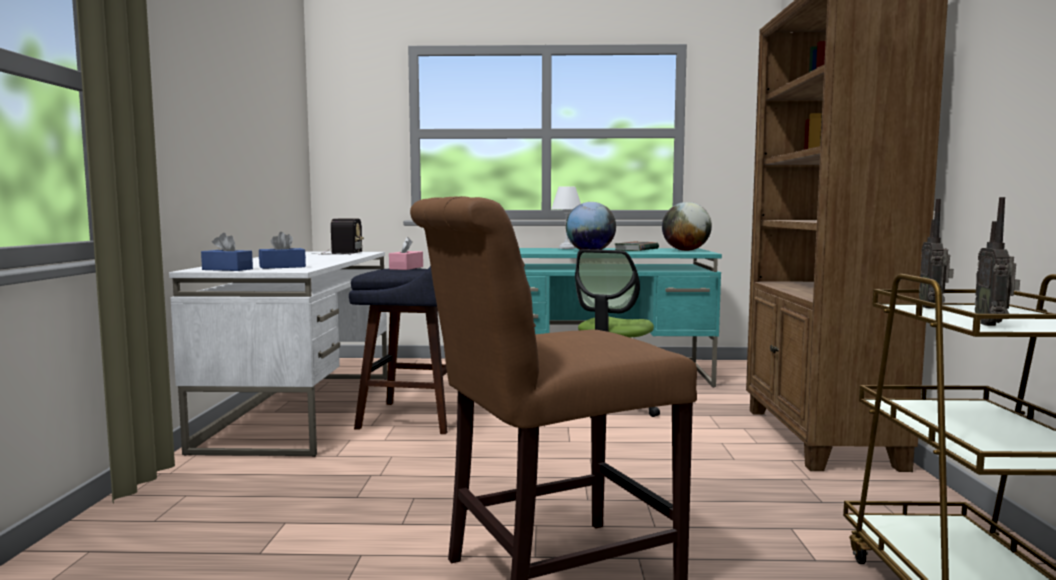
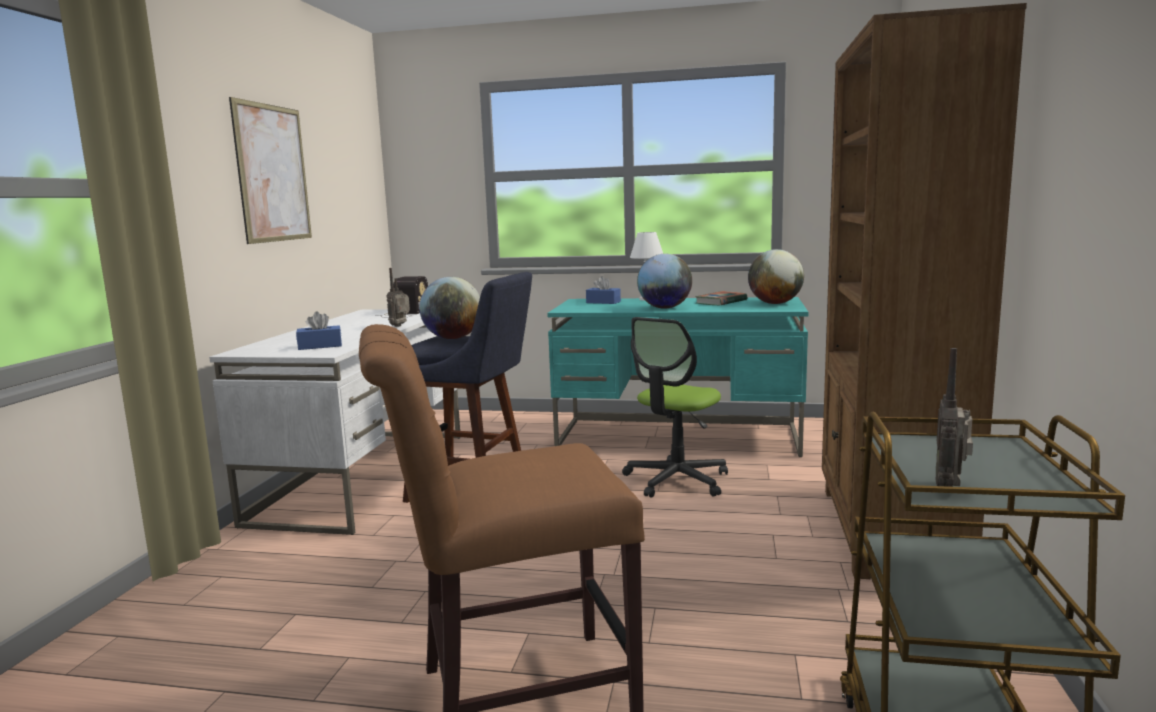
camera: 10 degrees right, 5 degrees up
(224, 104) = (273, 173): none -> picture
(227, 269) = (265, 351): blue tissue box -> blue tissue box (603, 302)
(406, 268) = (453, 338): pink tissue box -> globe
(933, 307) = (923, 444): radio -> radio (401, 326)

